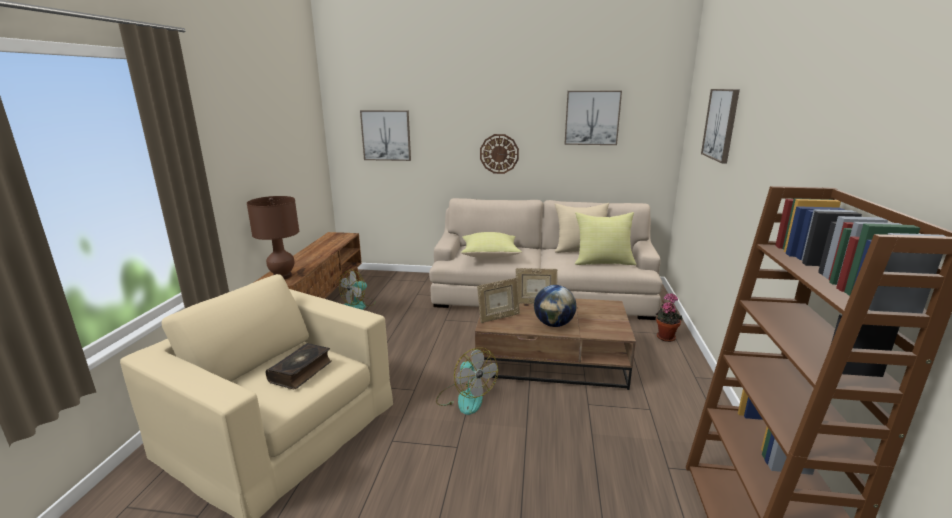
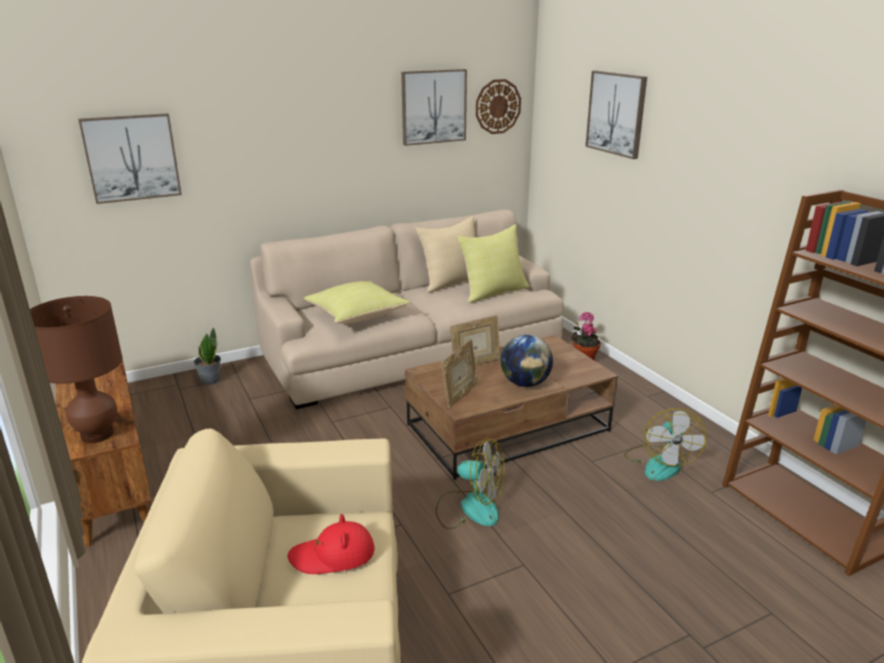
camera: 35 degrees left, 5 degrees up
(301, 372) = (333, 555): book -> red hat
(358, 305) = (179, 443): fan -> fan (659, 463)
(409, 279) = (210, 380): none -> potted plant
(499, 154) = (318, 167): wall clock -> wall clock (498, 106)

